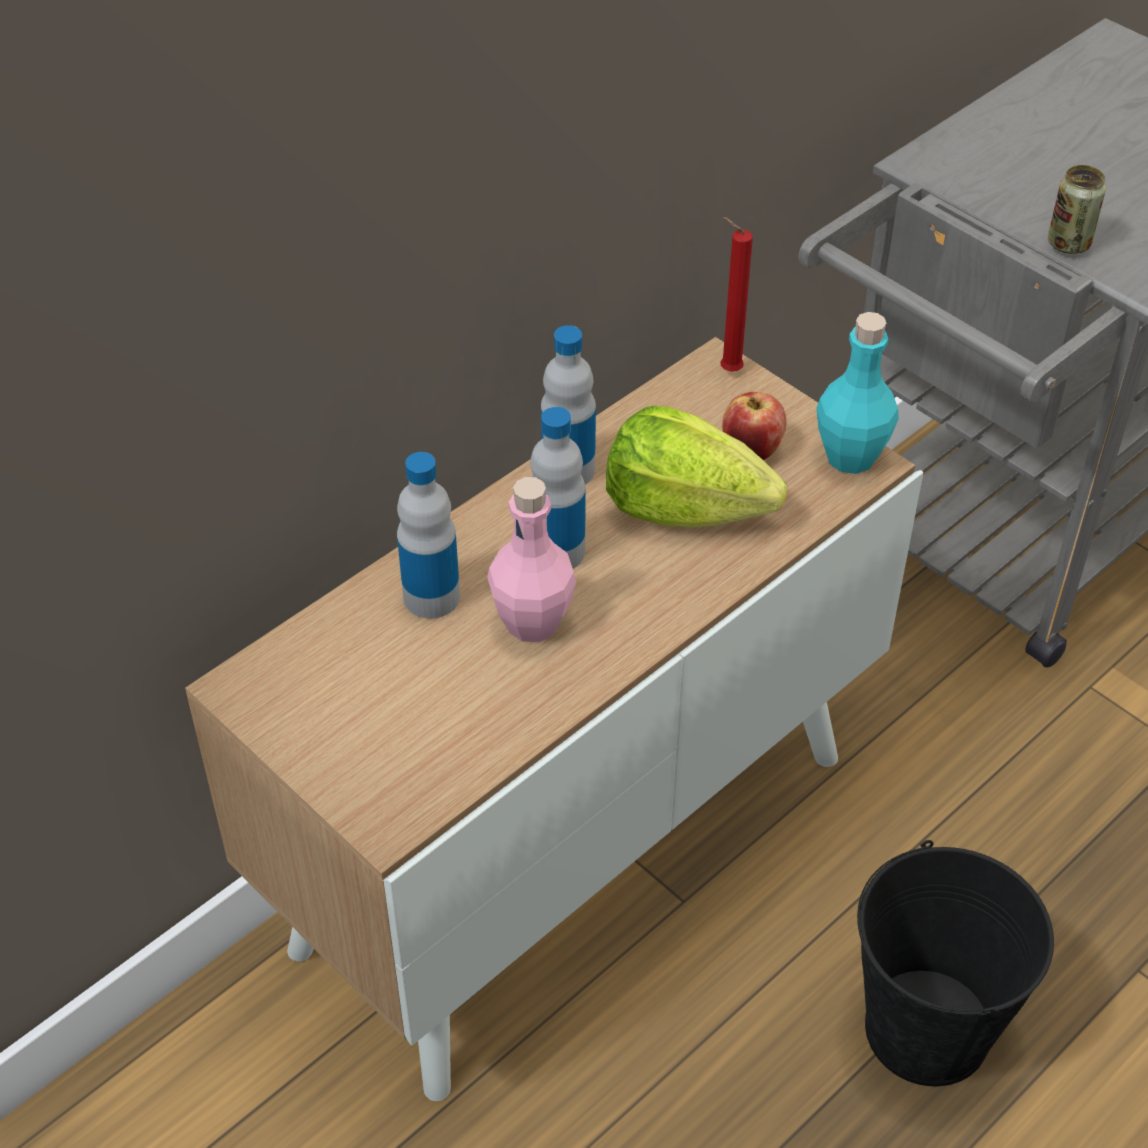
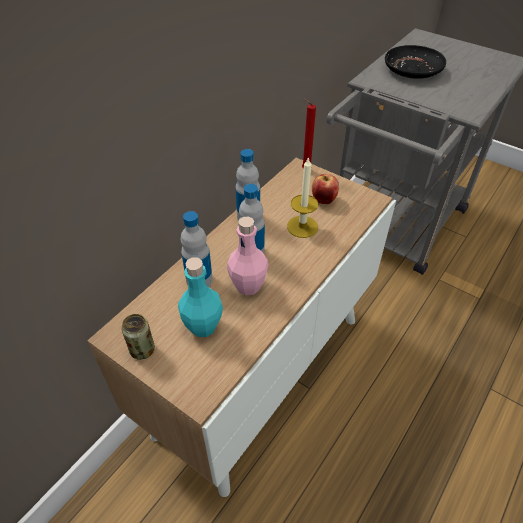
camera: 10 degrees left, 0 degrees up
(684, 508) = (302, 226): lettuce -> candle
(850, 457) = (365, 197): turquoise bottle -> turquoise bottle (203, 326)
(928, 1028) = (418, 427): black bucket -> none
(1050, 145) = (413, 70): none -> black plate
(1068, 243) = (435, 102): can -> can (142, 350)

